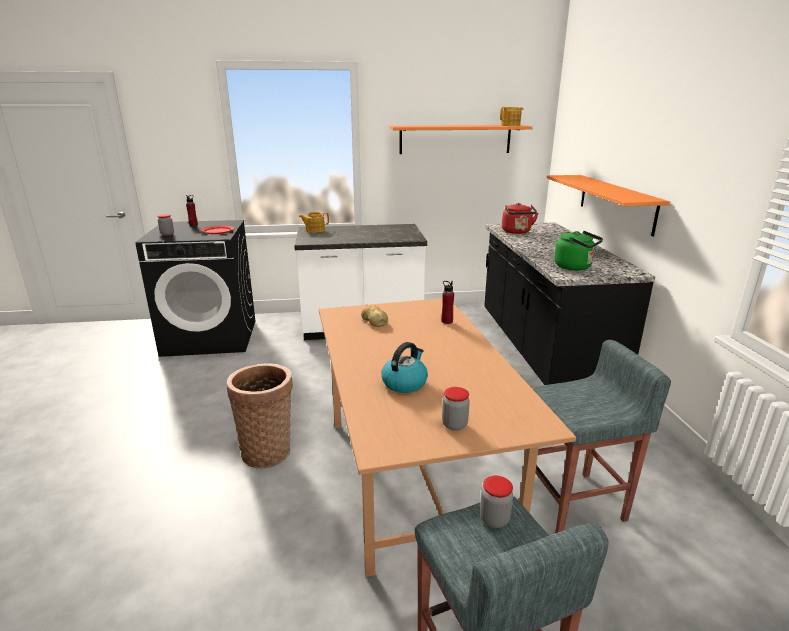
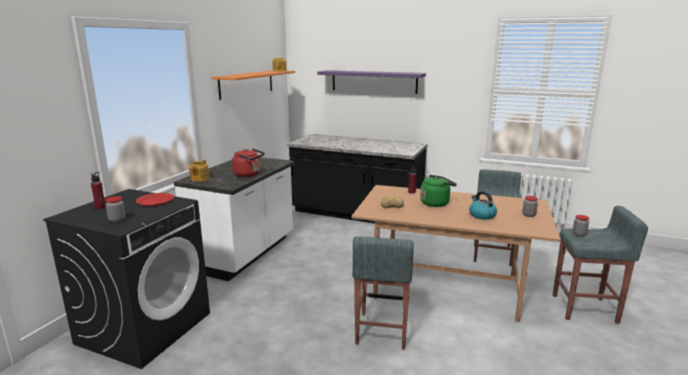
camera: 60 degrees left, 5 degrees down
(267, 450) = (382, 331): basket -> grey stool
(517, 232) = (317, 142): red kettle -> red kettle (249, 174)
(575, 267) = (398, 149): green kettle -> green kettle (436, 203)
(616, 203) = (376, 111): orange shelf -> none
(621, 151) = (373, 81): none -> purple shelf

